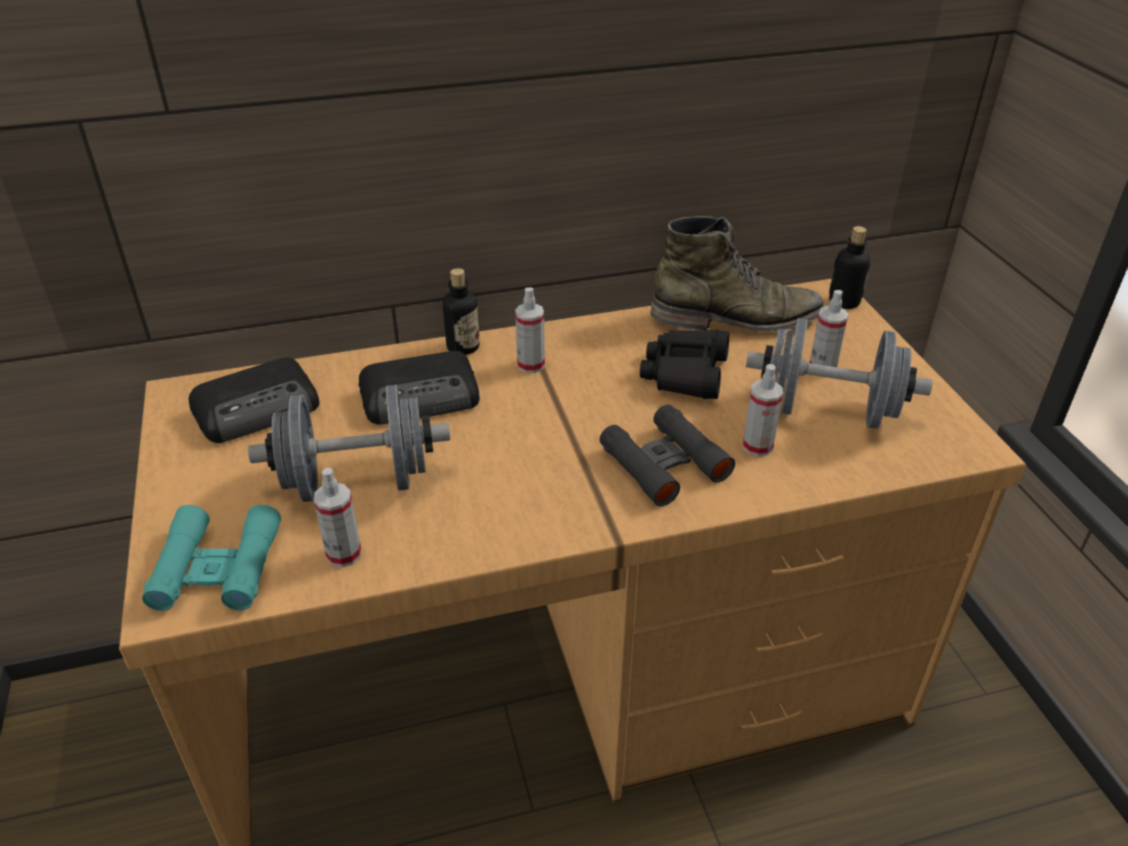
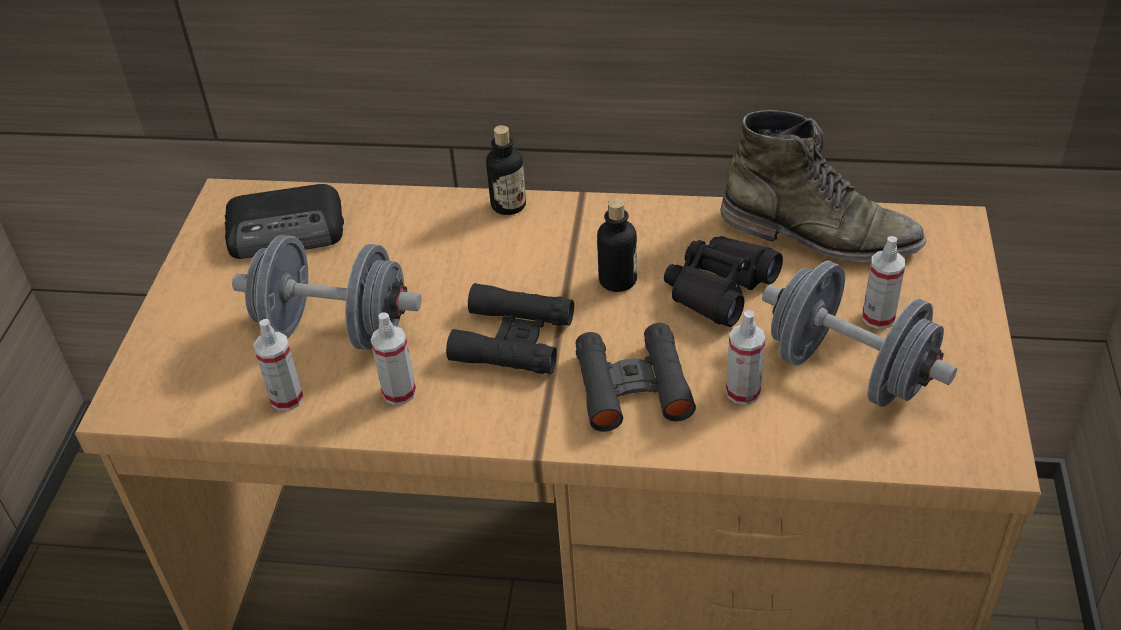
camera: 25 degrees right, 5 degrees up
(217, 568) = (179, 382): turquoise binoculars -> none
(422, 397) = (439, 253): radio -> none
(531, 365) = (564, 241): spray bottle -> spray bottle (399, 392)
(534, 451) = (512, 339): none -> black binoculars
(844, 302) = (962, 240): bottle -> bottle (617, 280)

